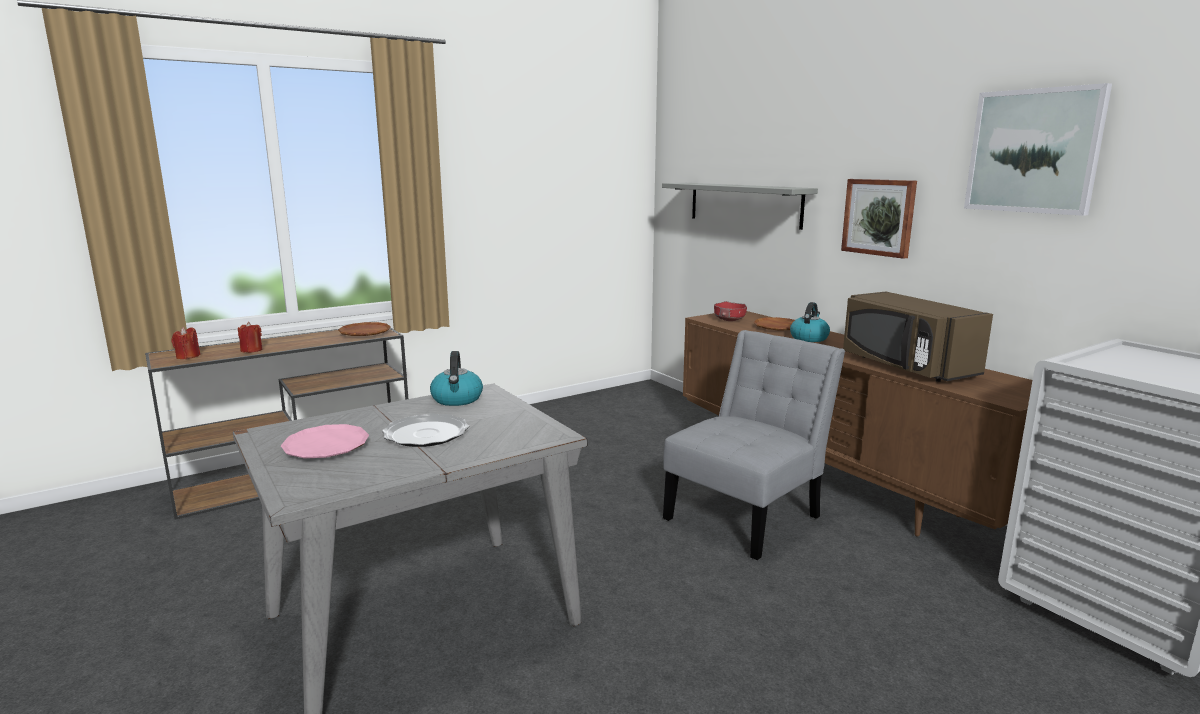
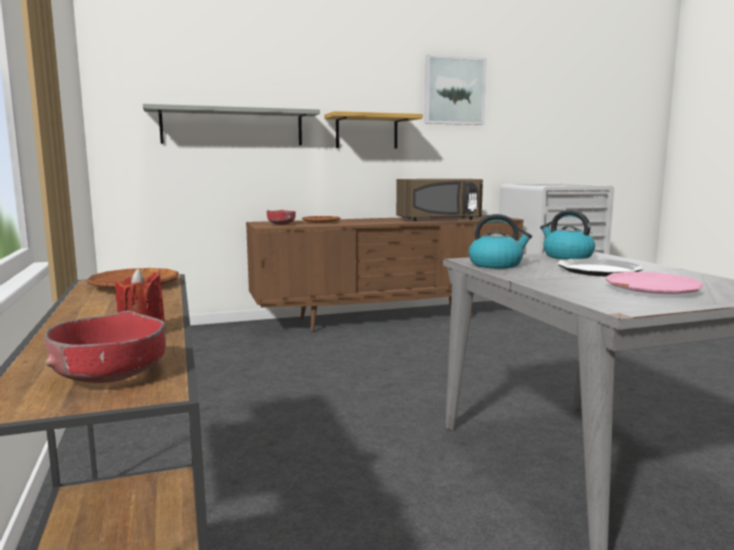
camera: 75 degrees left, 5 degrees down
(188, 356) = (110, 376): red candle -> red bowl
(747, 515) = (429, 344): grey chair -> none
(809, 338) = (358, 221): kettle -> kettle (566, 256)
(879, 217) = (366, 132): picture -> shelf

